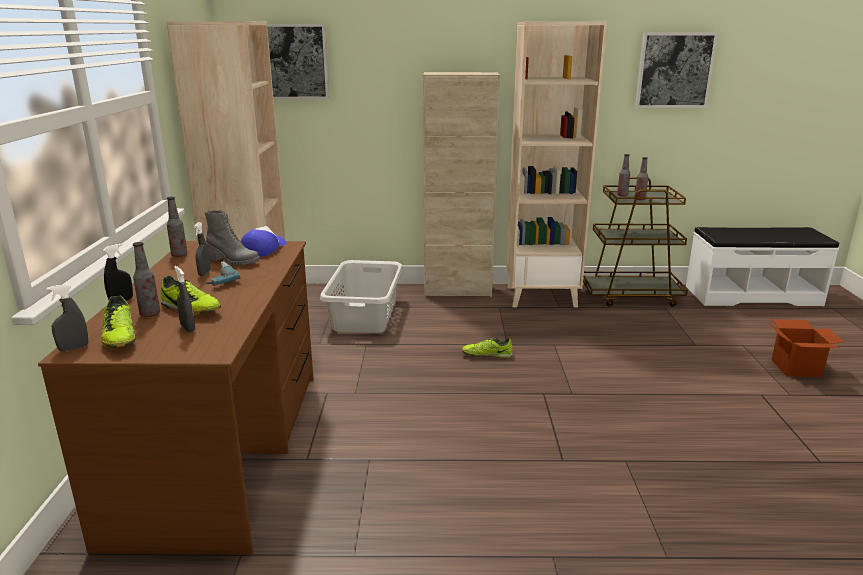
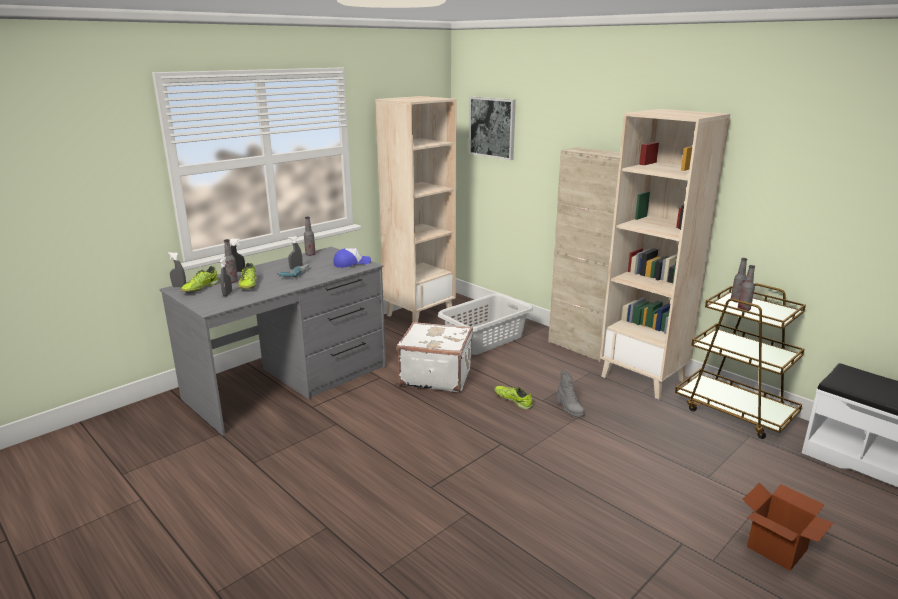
camera: 45 degrees right, 0 degrees up
(224, 449) = (289, 382): brown desk -> grey desk
(233, 261) = (322, 266): grey boot -> grey boot (569, 409)
(381, 365) = (436, 376): none -> white suitcase
(674, 70) = (828, 175): picture -> none

